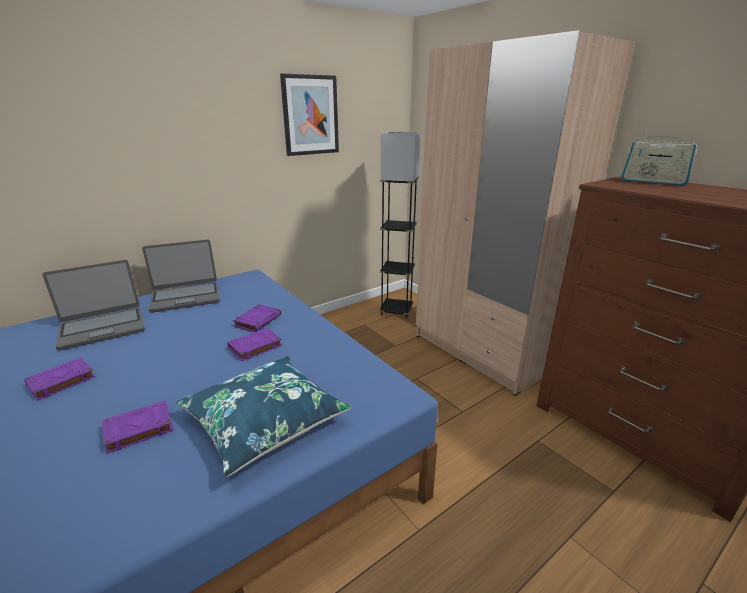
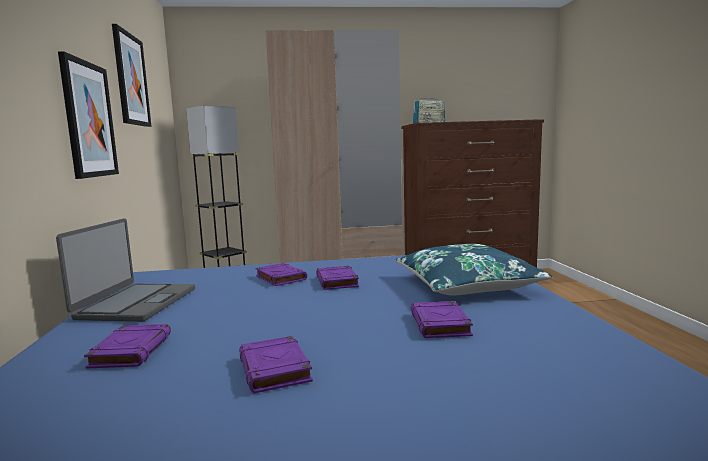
camera: 60 degrees left, 15 degrees down
(102, 328) = (131, 350): laptop -> purple book
(226, 162) = (89, 120): none -> picture

